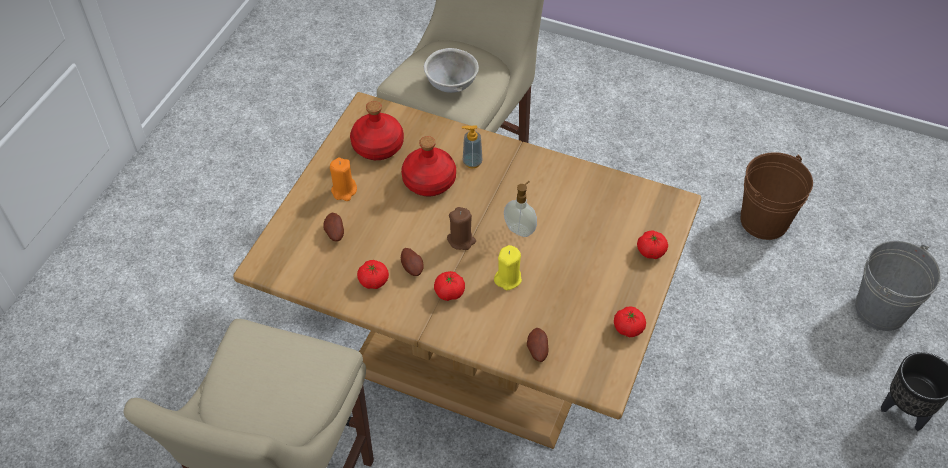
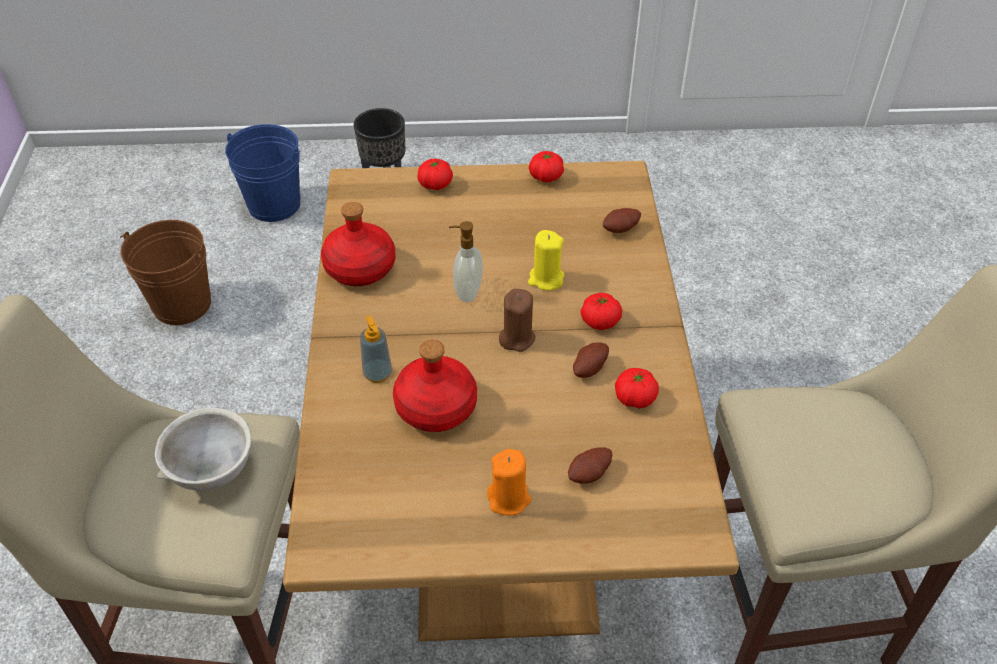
camera: 115 degrees left, 5 degrees down
(378, 146) = (399, 496): red bottle -> red bottle (361, 267)
(880, 309) = (274, 205): grey bucket -> blue bucket

